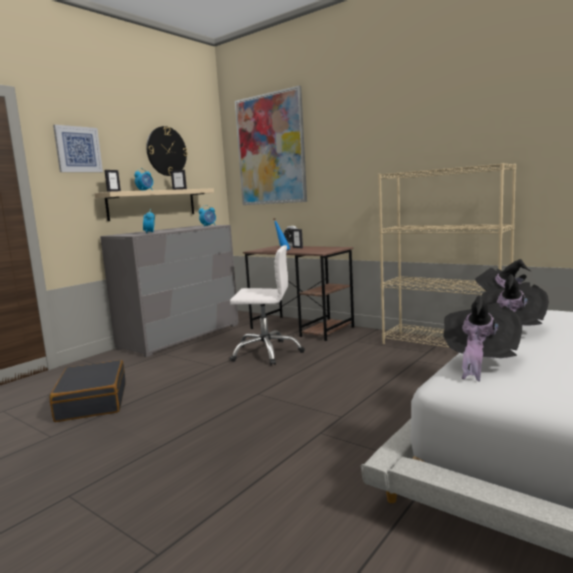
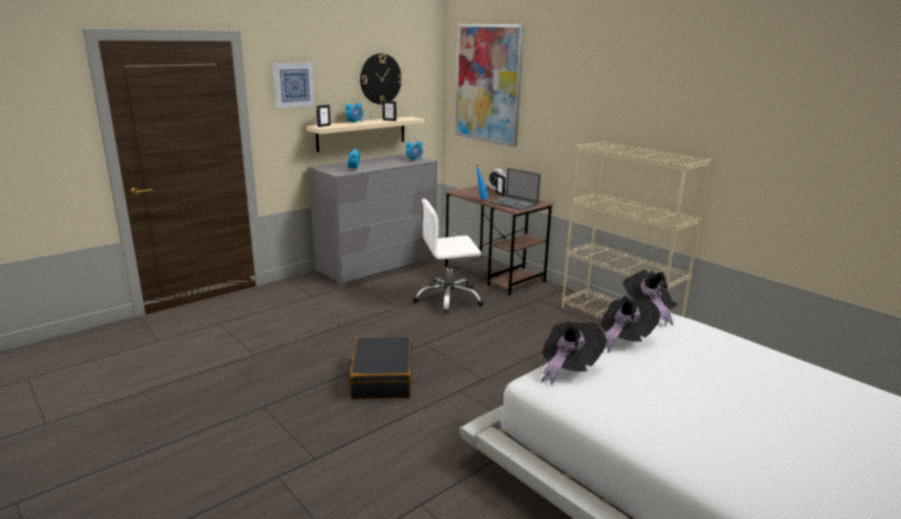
camera: 10 degrees right, 10 degrees up
(92, 402) = (288, 327): black suitcase -> black suitcase (382, 378)
(266, 353) = (448, 299): white office chair -> white office chair turned 150 degrees clockwise
(316, 250) = (514, 203): none -> laptop

